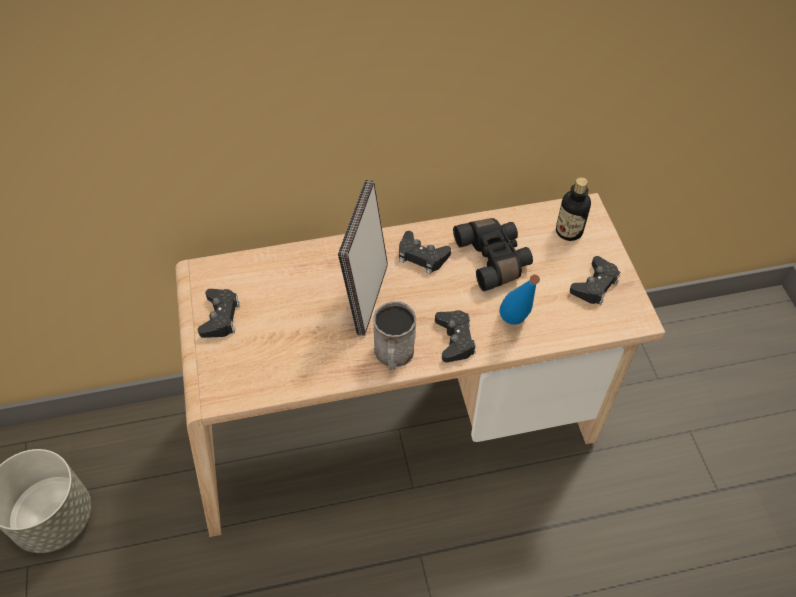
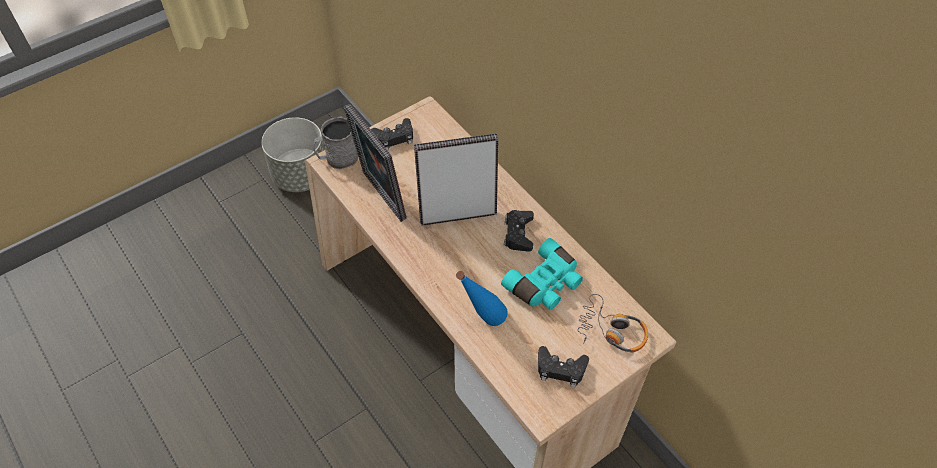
camera: 65 degrees right, 0 degrees up
(301, 361) = (380, 197): none -> picture frame
(394, 355) = (413, 250): grey mug -> grey mug (337, 158)
(455, 339) = (448, 284): black game controller -> none
(494, 259) = (545, 284): black binoculars -> turquoise binoculars
(569, 231) = (611, 331): bottle -> headphones

